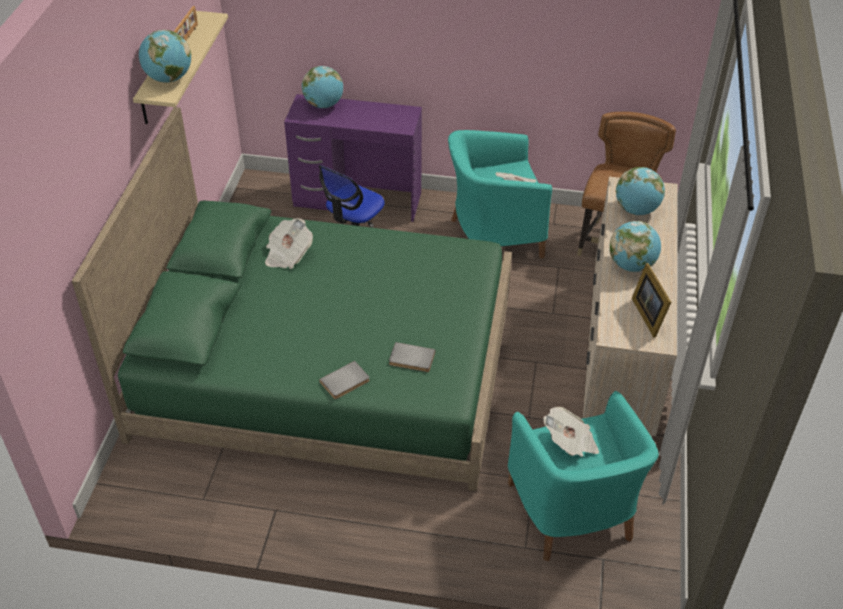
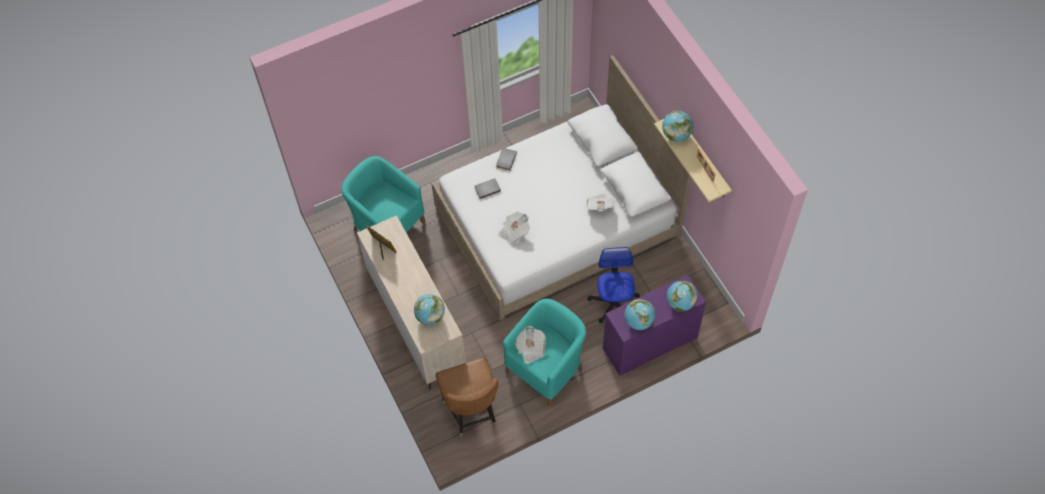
camera: 145 degrees right, 15 degrees up
(326, 369) = (557, 222): green bed -> white bed
(570, 443) = (391, 204): newspaper -> newspaper (514, 232)
(631, 265) = (409, 274): globe -> globe (638, 322)

